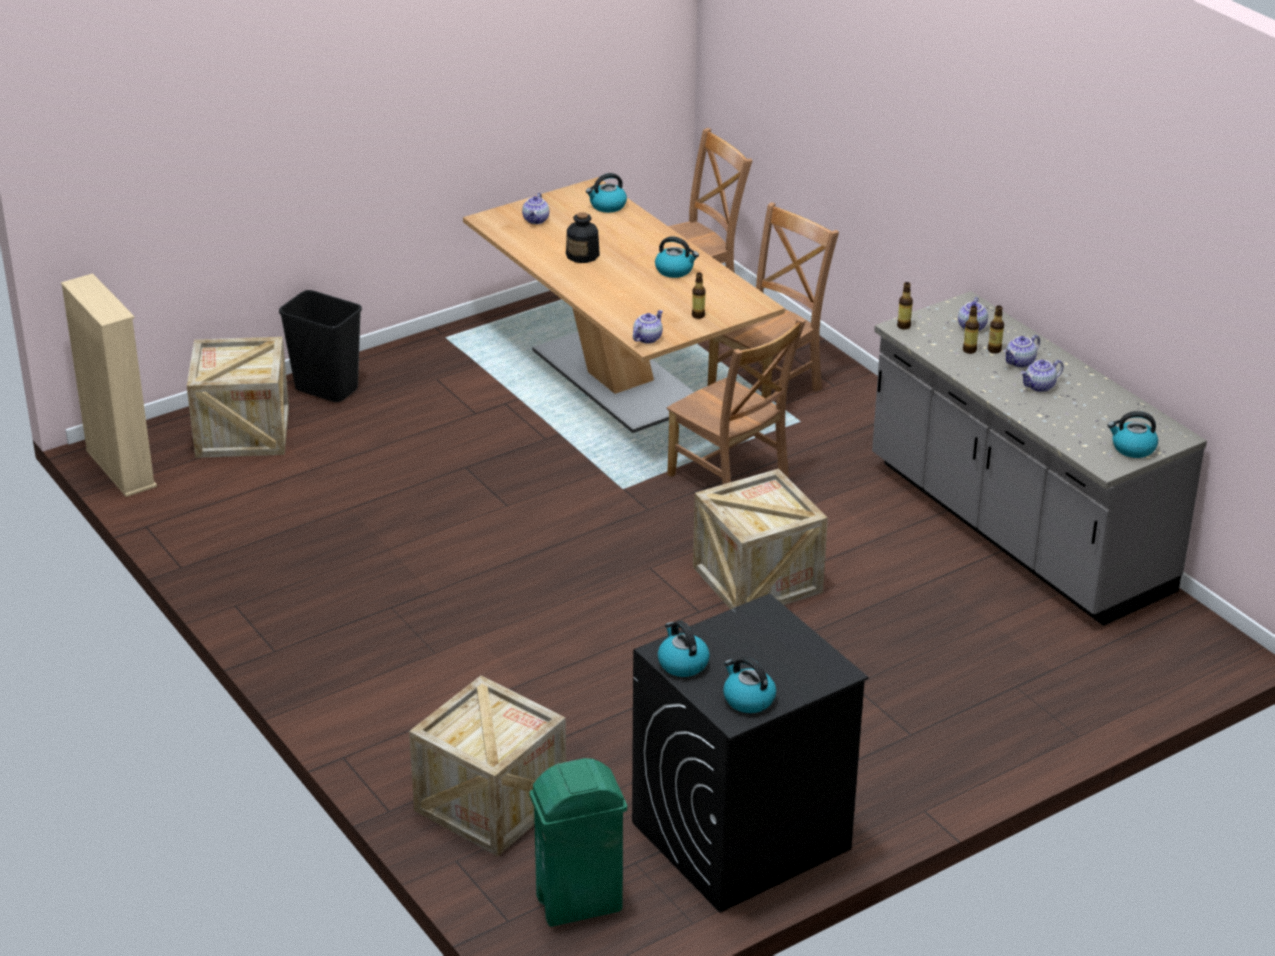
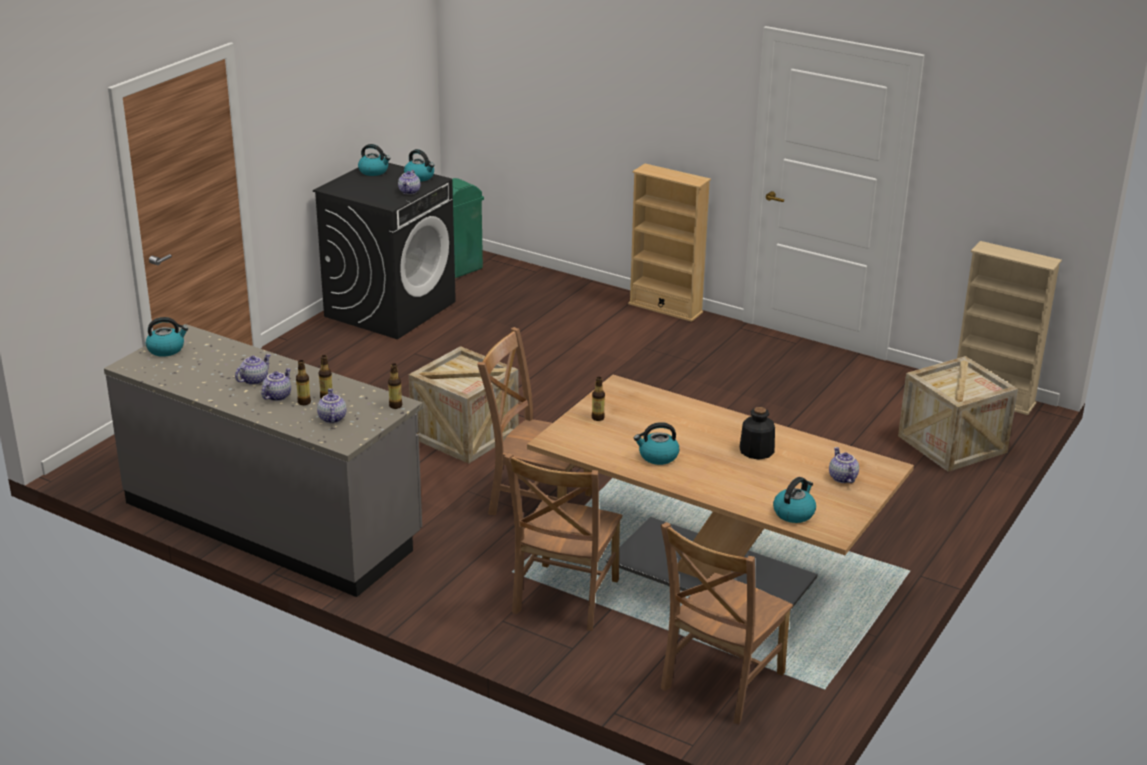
camera: 155 degrees right, 5 degrees down
(327, 389) = (940, 494): black trash can -> none
(335, 717) = (665, 308): none -> beige bookcase
(490, 803) = (540, 294): crate -> none
(647, 338) = (623, 389): teapot -> teapot (410, 192)

